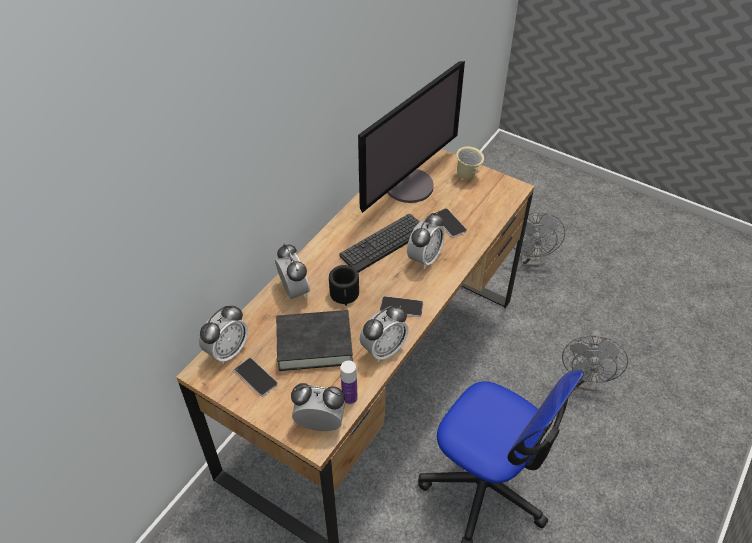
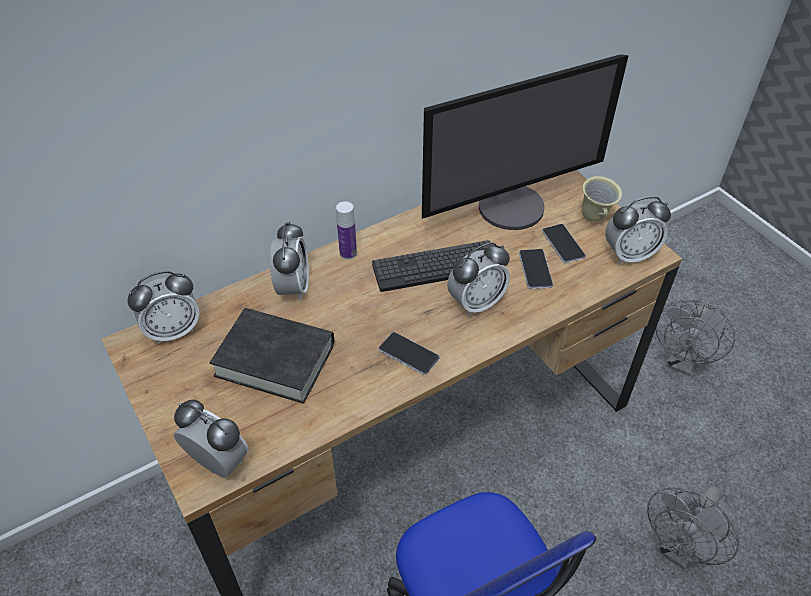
camera: 25 degrees right, 0 degrees up
(256, 377) = (184, 374): phone -> phone (563, 244)
(344, 296) = (348, 314): black mug -> none
(349, 398) = (273, 444): bottle -> bottle (348, 253)
(383, 350) = (353, 400): alarm clock -> alarm clock (629, 255)

